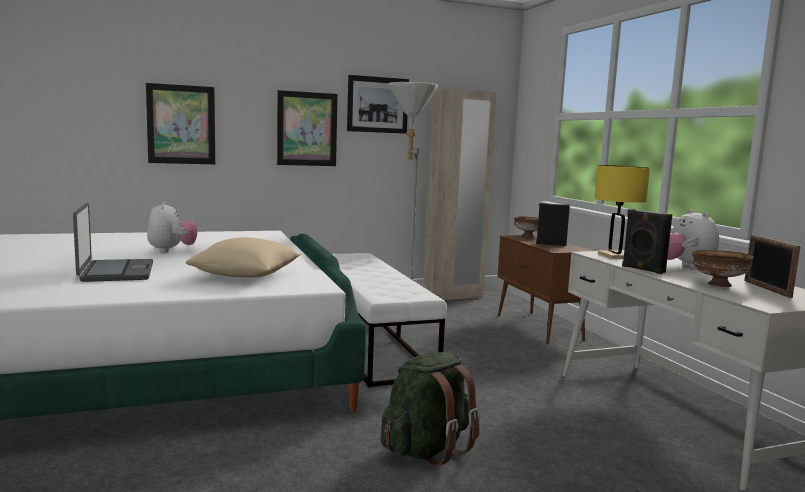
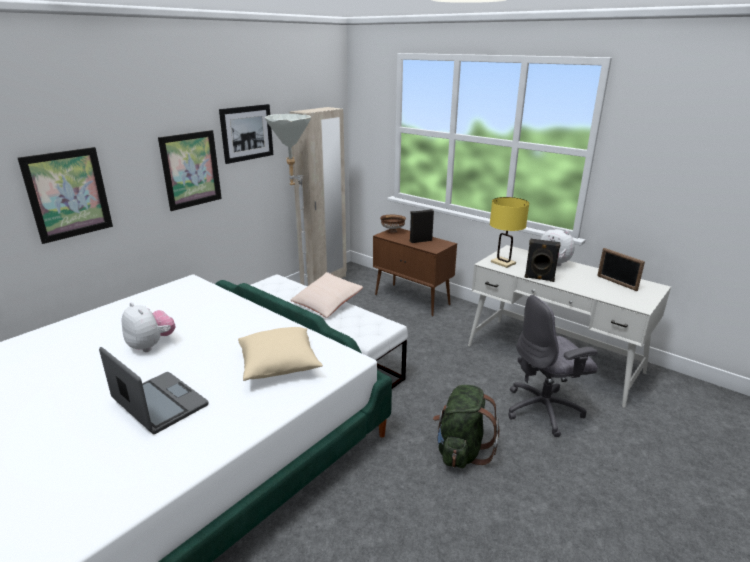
camera: 30 degrees left, 15 degrees up
(384, 273) = (327, 303): none -> beige pillow
(596, 453) = (544, 410): none -> grey office chair
(718, 285) = (593, 287): brown bowl -> none

